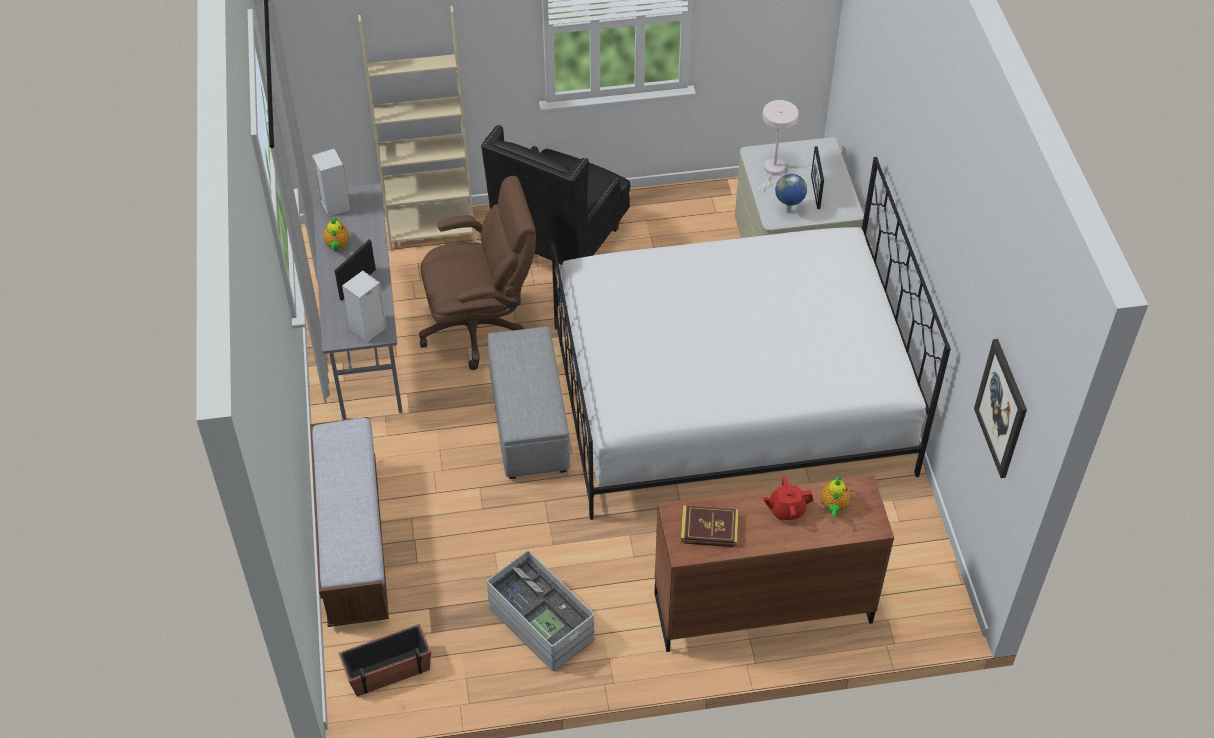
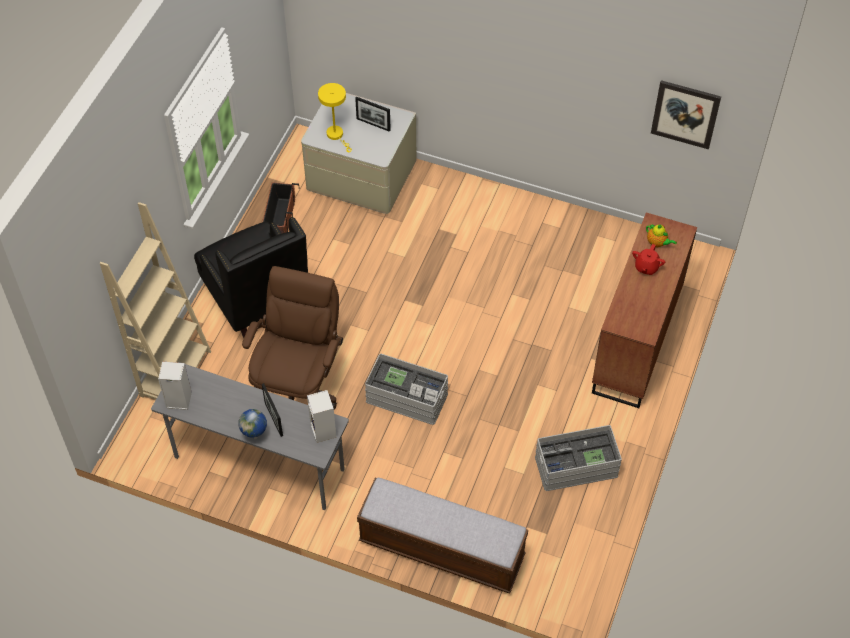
camera: 60 degrees left, 5 degrees up
(337, 245) = (223, 416): teapot -> none
(388, 670) = (562, 572): planter -> planter (280, 218)
(529, 423) = (407, 397): grey ottoman -> grey storage box
(709, 529) = (637, 312): book -> none
(731, 398) = (463, 274): white bed -> none
(773, 171) = (336, 135): white table lamp -> yellow table lamp
(788, 212) = (380, 147): globe -> globe (255, 437)

